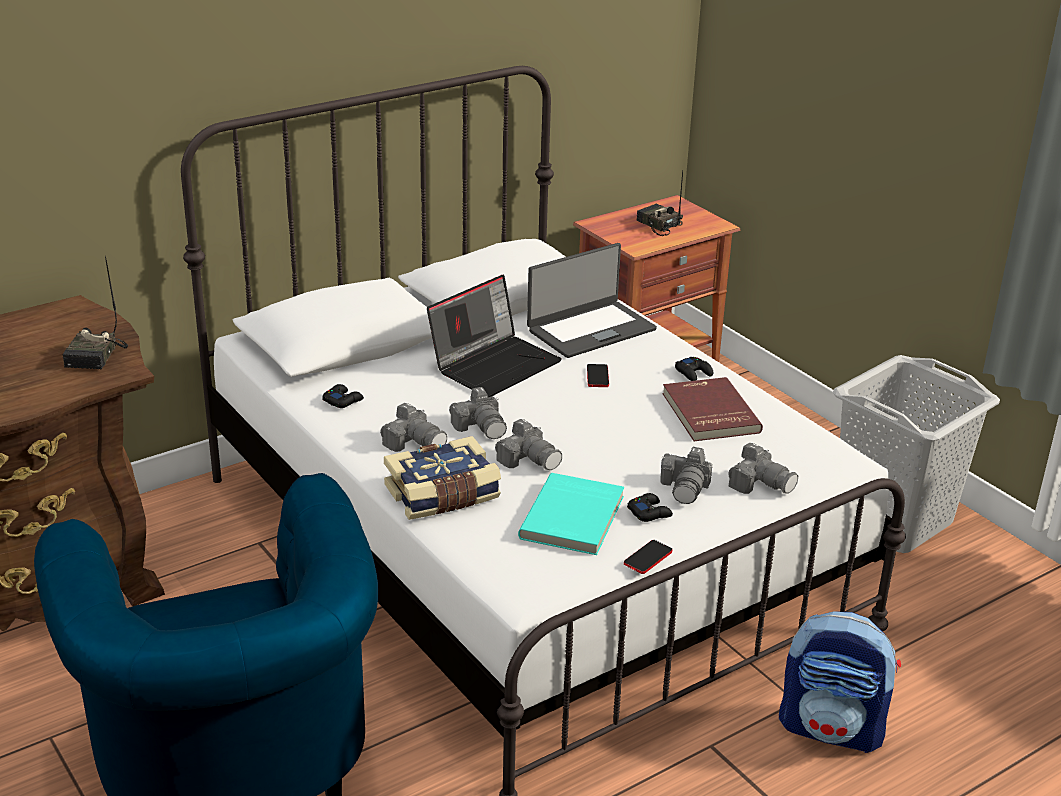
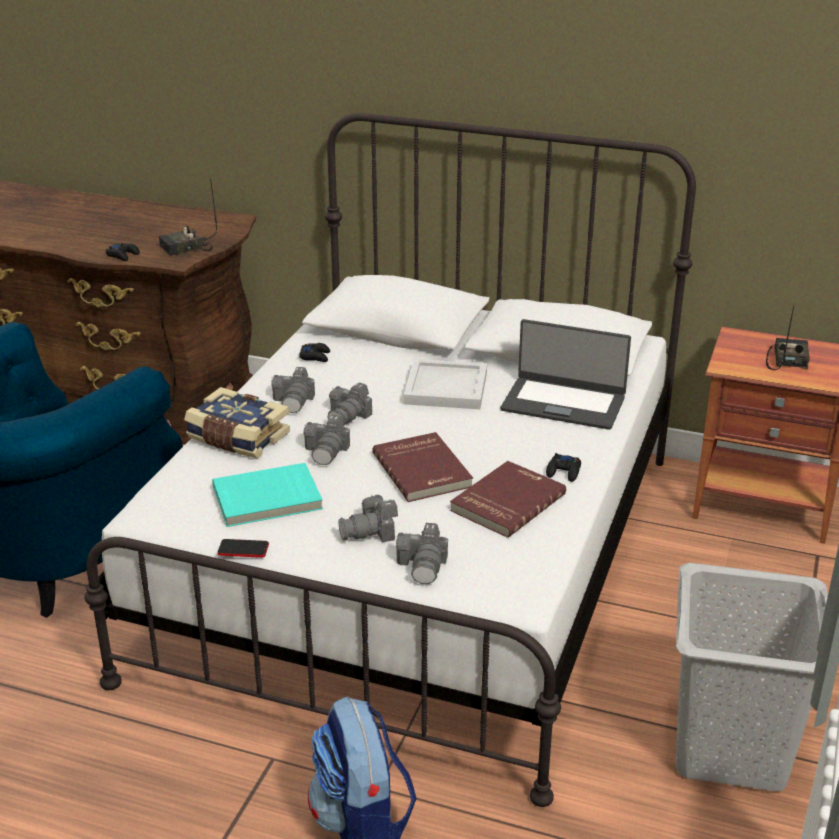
camera: 55 degrees right, 0 degrees up
(495, 364) = (447, 387): laptop -> white tray
(597, 376) = (491, 433): phone -> none
(618, 428) = (423, 470): none -> red book
(649, 512) = (313, 528): black game controller -> black game controller (123, 255)

